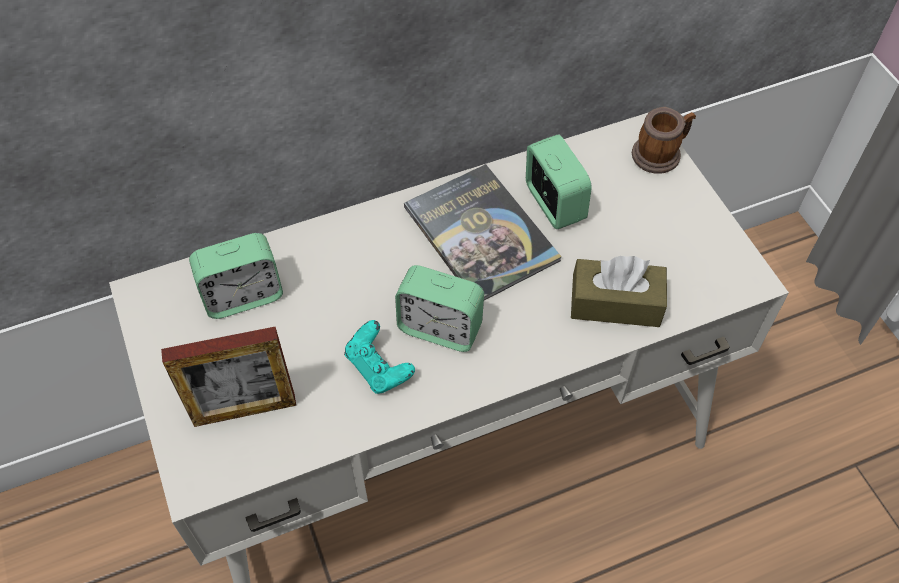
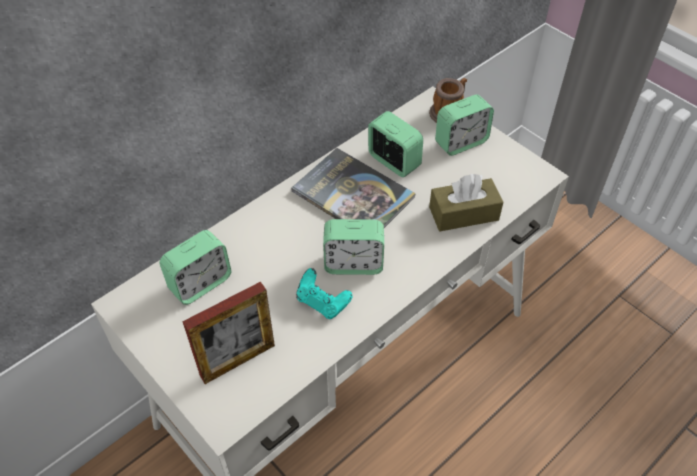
camera: 20 degrees left, 5 degrees down
(658, 201) = (461, 142): none -> alarm clock

